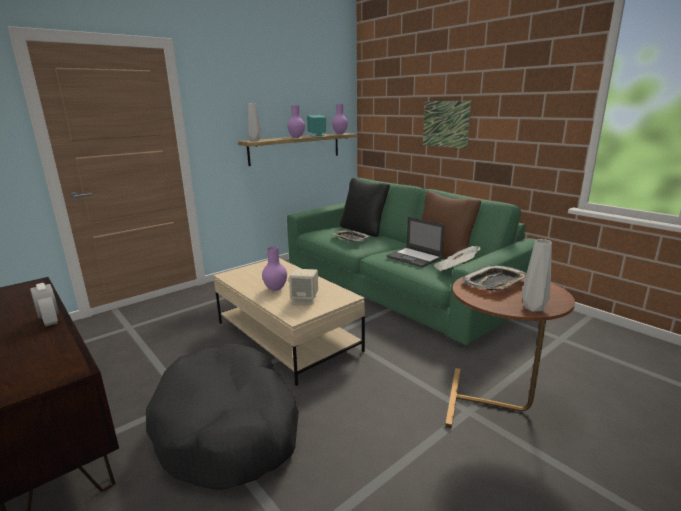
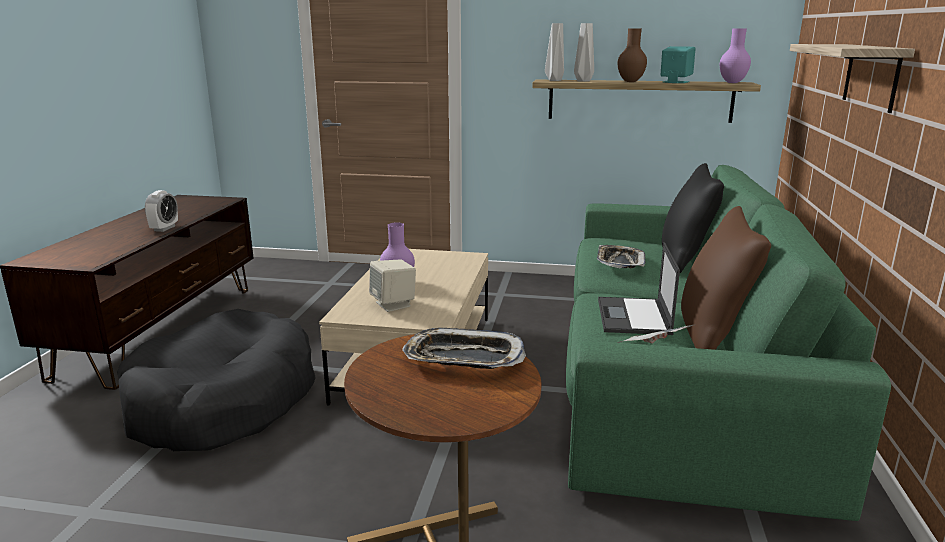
camera: 50 degrees right, 0 degrees up
(296, 137) = (631, 81): purple vase -> brown vase
(446, 124) = (871, 76): picture -> shelf
(532, 307) = (393, 402): grey vase -> grey vase (583, 81)

